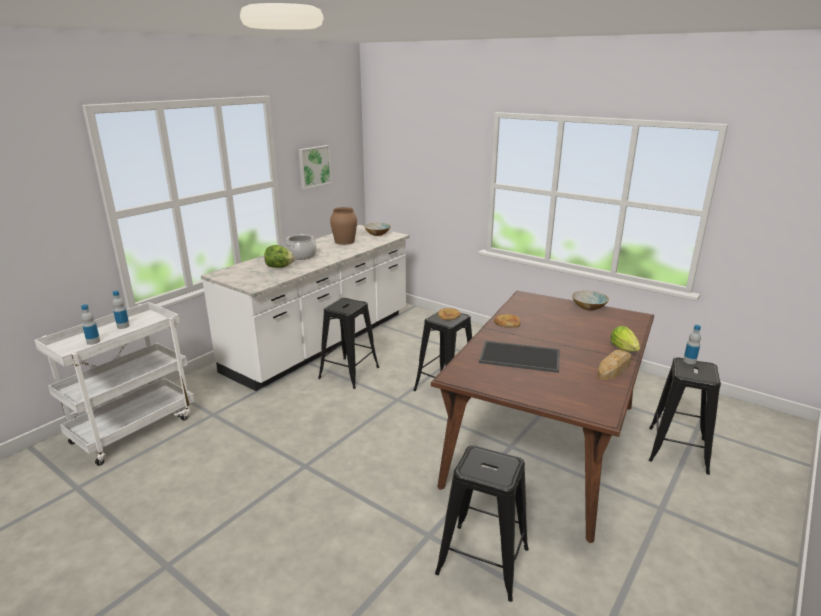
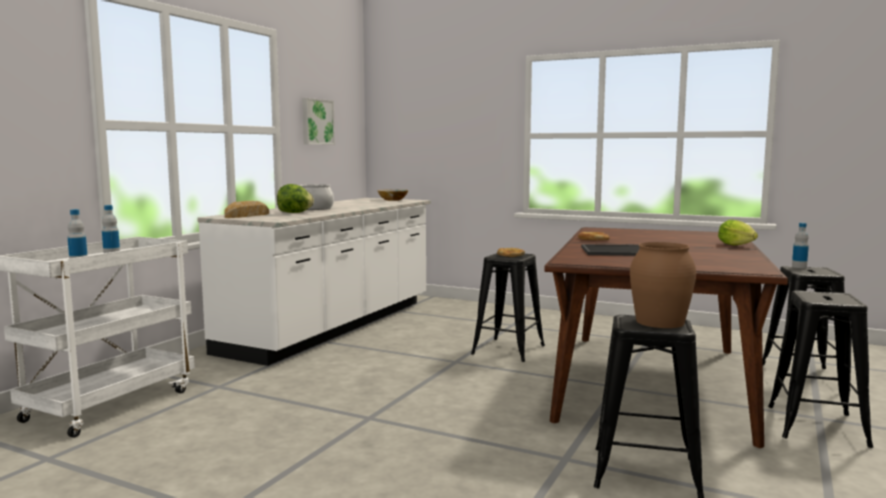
camera: 10 degrees left, 15 degrees down
(345, 241) = (358, 203): brown vase -> brown vase (660, 322)
(349, 372) = (382, 346): black stool -> black stool (816, 425)
(589, 307) = (671, 231): bowl -> none
(614, 368) = (739, 253): bread -> bread (247, 215)

